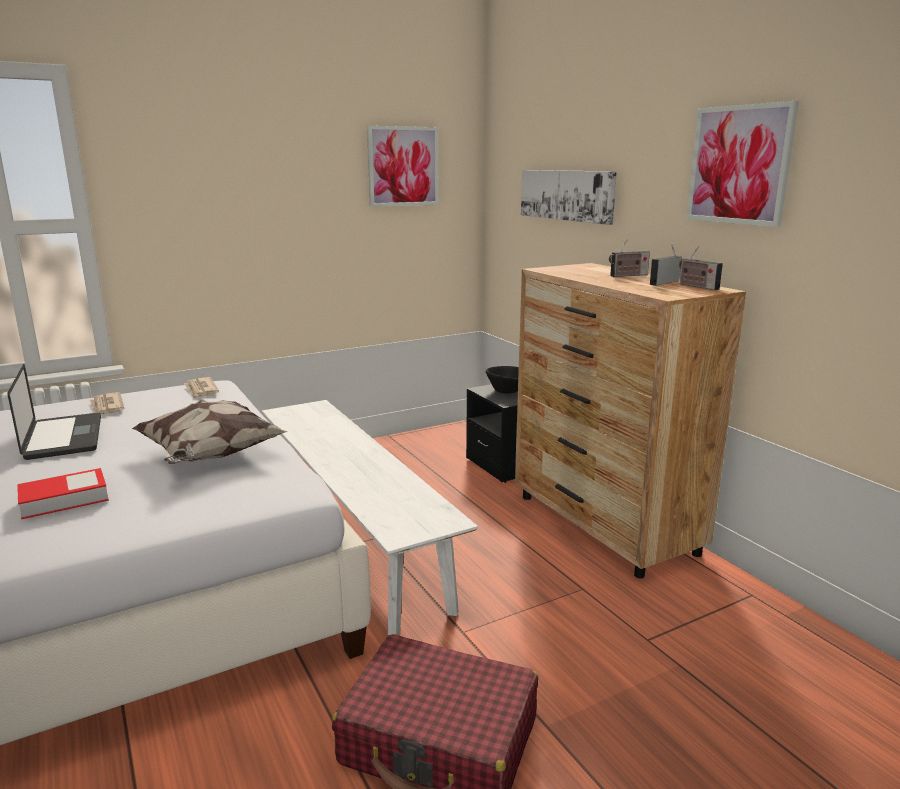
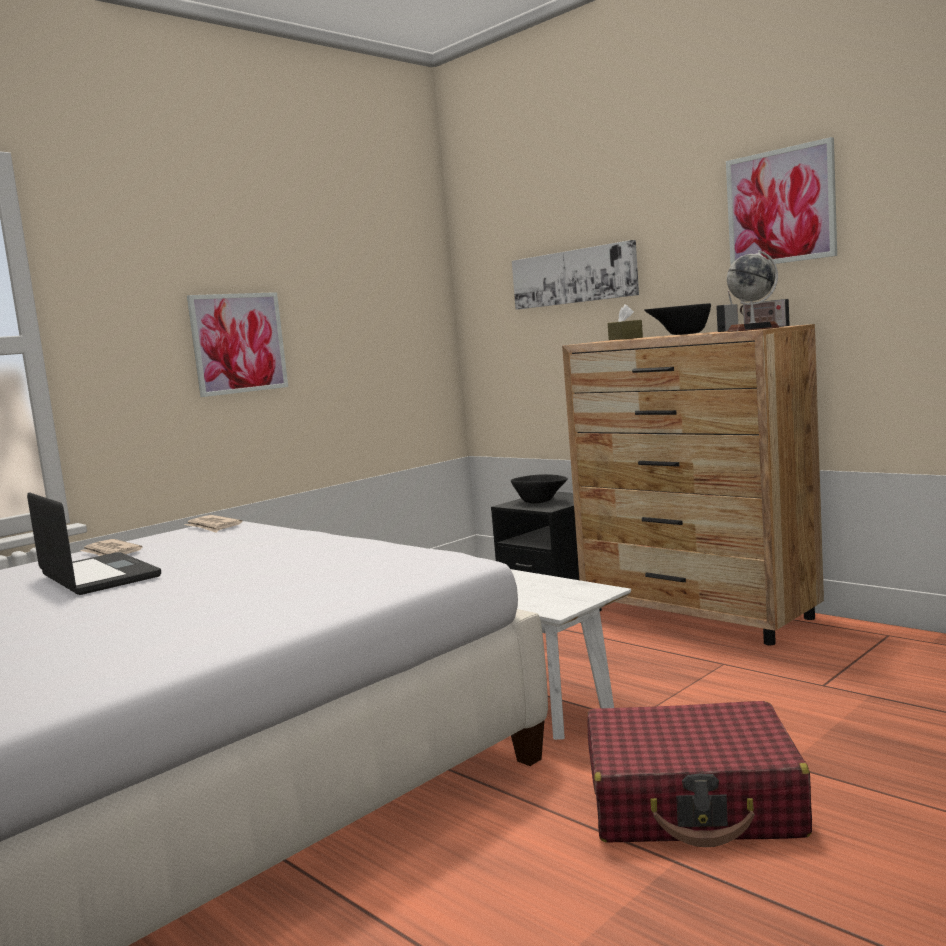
camera: 15 degrees left, 10 degrees down
(64, 499) = (191, 605): book -> none
(210, 456) = (315, 558): pillow -> none
(403, 166) = (375, 269): picture -> picture (238, 343)
(587, 267) = (625, 338): none -> brown tissue box
(627, 275) = (680, 334): radio -> black bowl
(671, 293) = (753, 329): none -> globe

